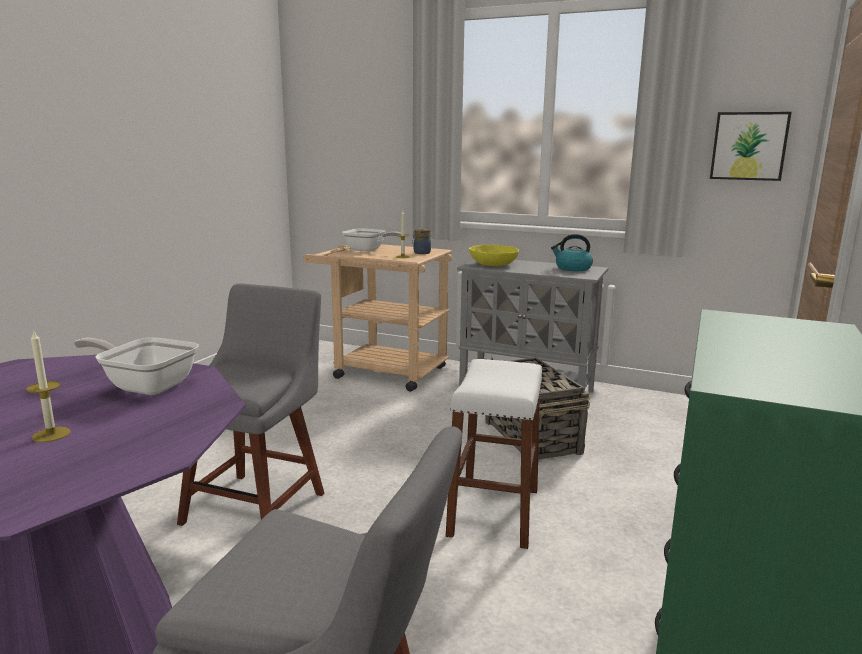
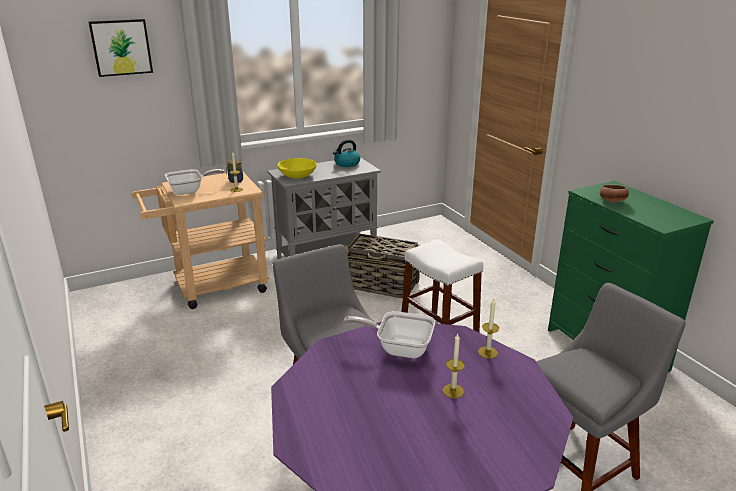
camera: 50 degrees left, 10 degrees up
(145, 385) = (399, 348): frying pan -> frying pan turned 45 degrees clockwise
(179, 431) = (488, 352): none -> candle
(739, 335) = (612, 201): none -> bowl
(749, 146) = (420, 62): picture -> picture (121, 47)

